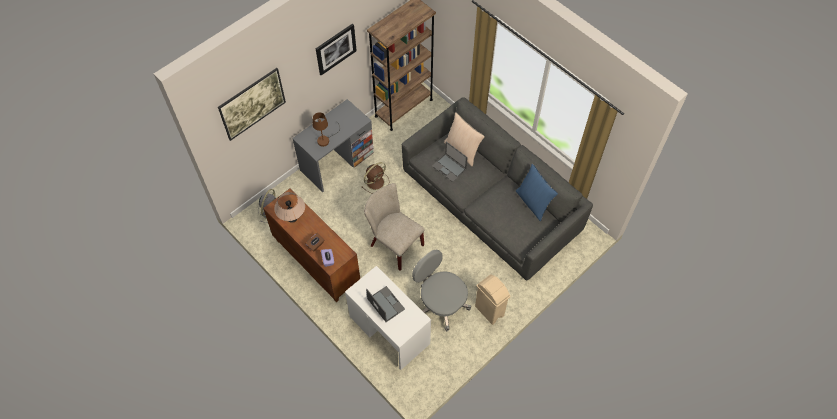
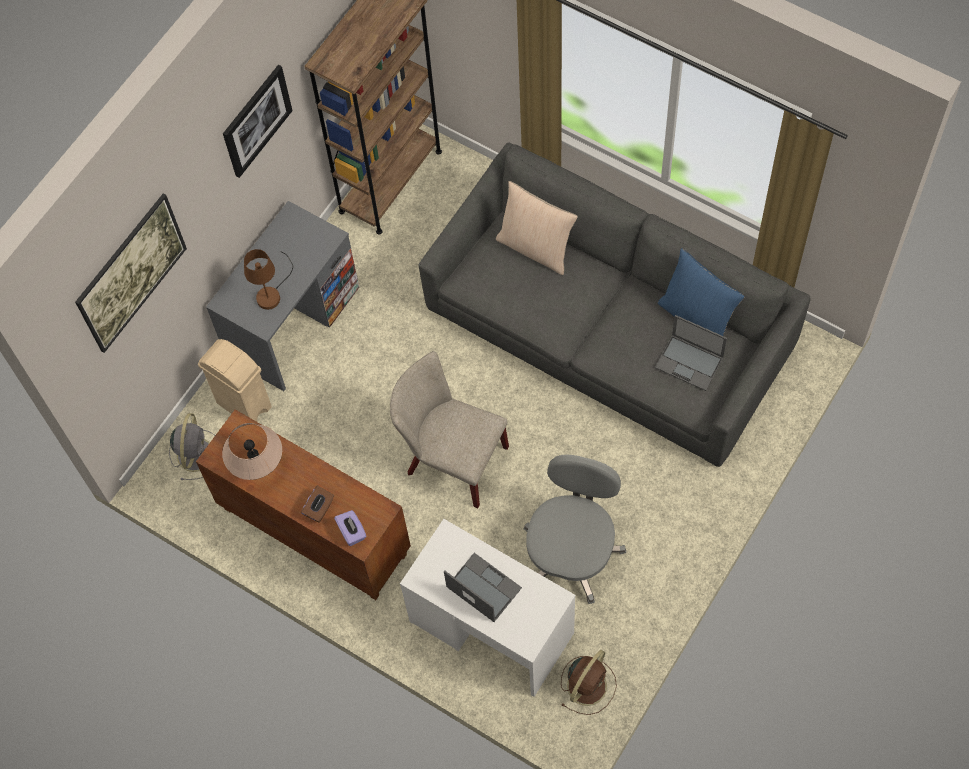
camera: 10 degrees left, 5 degrees up
(376, 182) = (381, 345): brown fan -> brown fan (588, 684)
(440, 303) = (572, 552): grey office chair -> grey office chair turned 75 degrees clockwise
(449, 167) = (521, 288): laptop -> laptop (690, 362)
(489, 310) = (665, 541): beige trash can -> beige trash can (244, 404)

